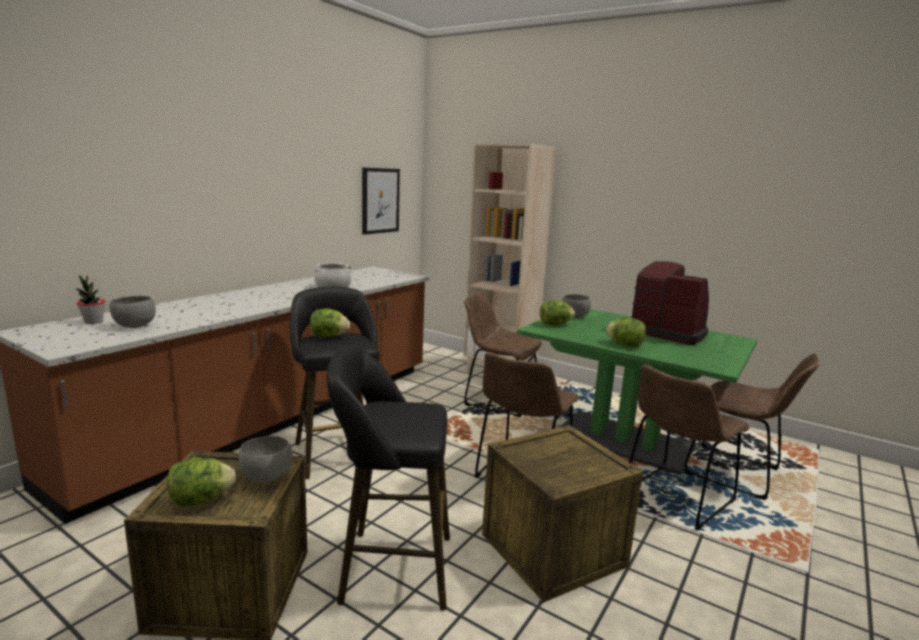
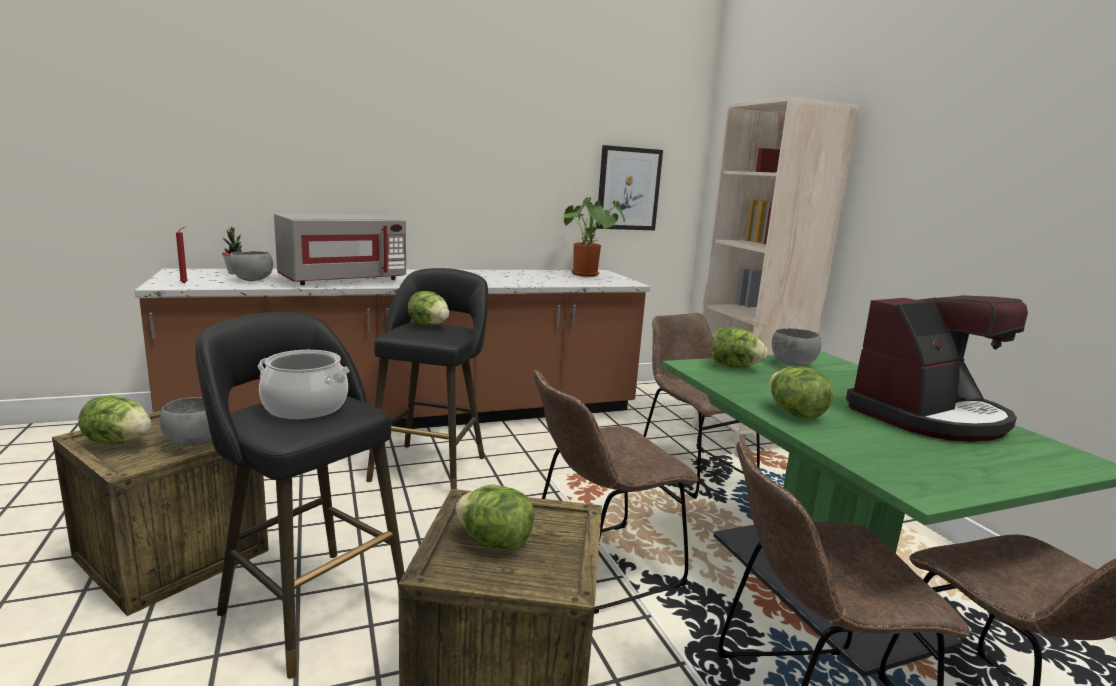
camera: 35 degrees right, 0 degrees up
(78, 342) = (185, 283): none -> red candle
(213, 310) = (343, 280): none -> grey microwave
(333, 287) = (506, 279): cooking pot -> cooking pot (305, 407)
(373, 273) = (588, 275): none -> potted plant
(556, 462) = (494, 542): none -> lettuce
(667, 332) = (928, 416): coffee machine -> coffee machine turned 75 degrees clockwise

